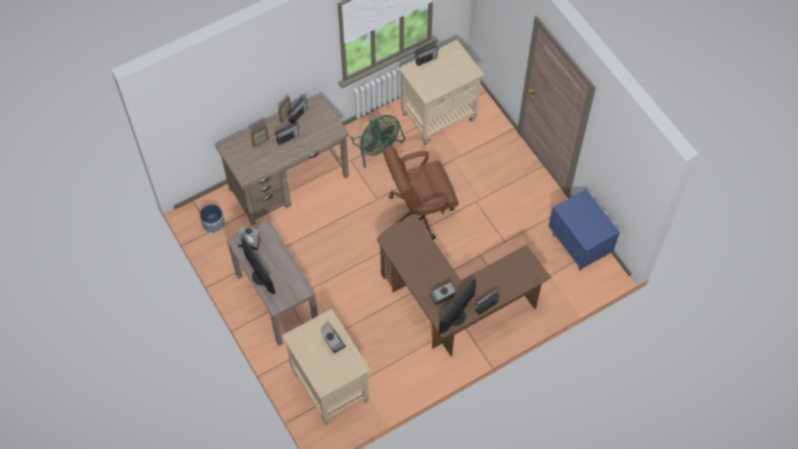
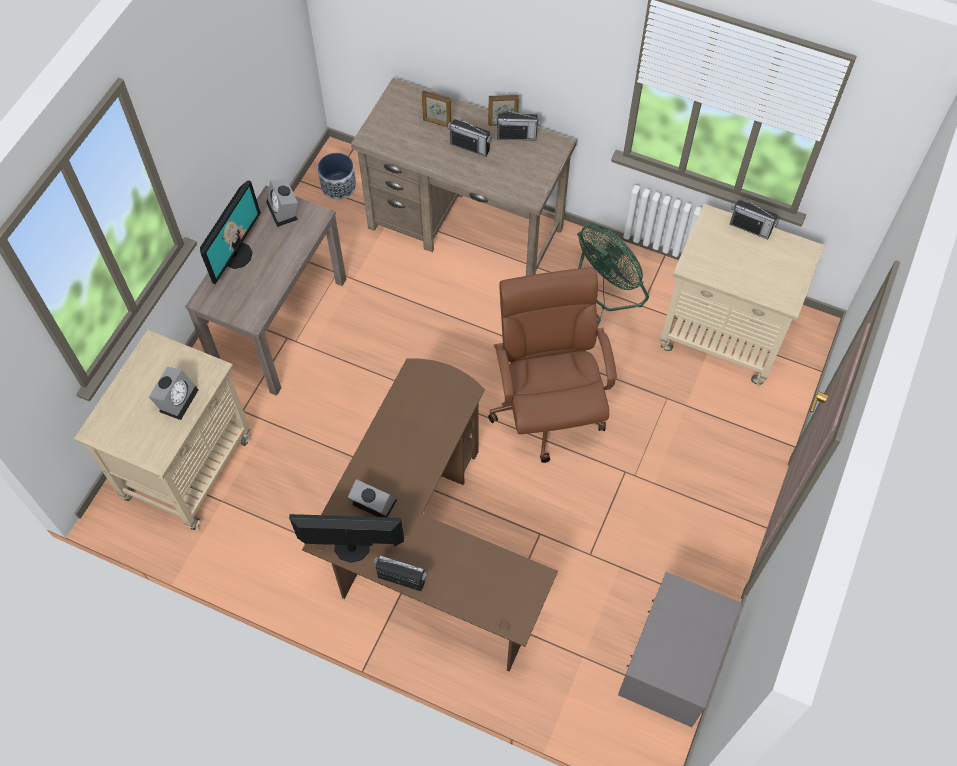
camera: 55 degrees right, 0 degrees up
(375, 149) = (602, 293): green fan -> green fan turned 150 degrees counterclockwise
(419, 211) = (547, 409): brown office chair -> brown office chair turned 45 degrees clockwise
(579, 246) = (668, 669): blue nightstand -> grey nightstand

